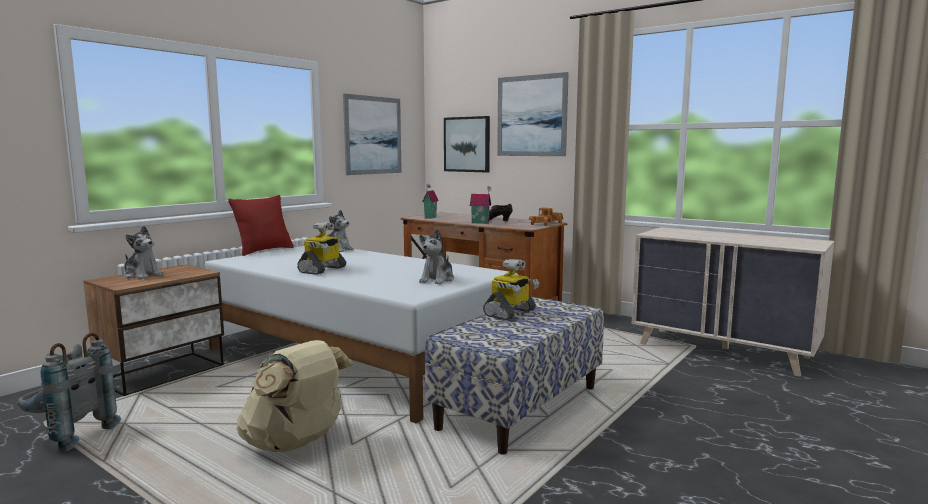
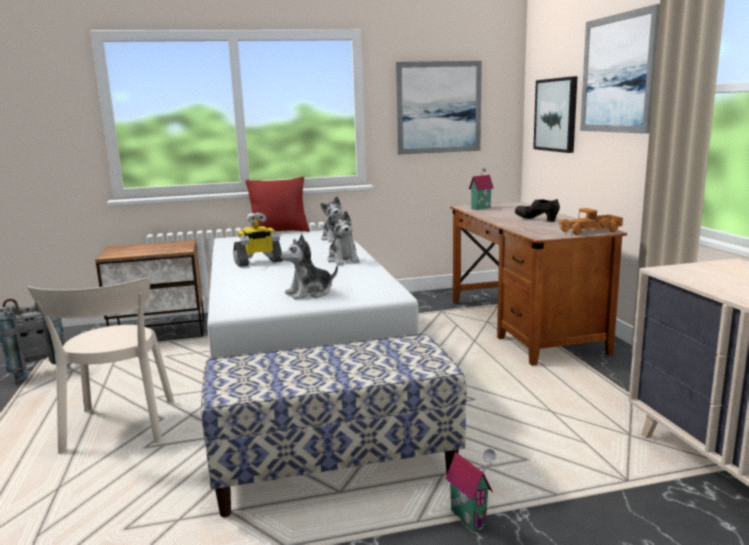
camera: 40 degrees right, 5 degrees up
(142, 275) = (144, 247): plush toy -> plush toy (343, 260)
(296, 443) = (119, 429): beige backpack -> beige chair
(480, 222) = (511, 221): toy house -> toy house (470, 518)
(510, 313) = (345, 351): toy robot -> none

